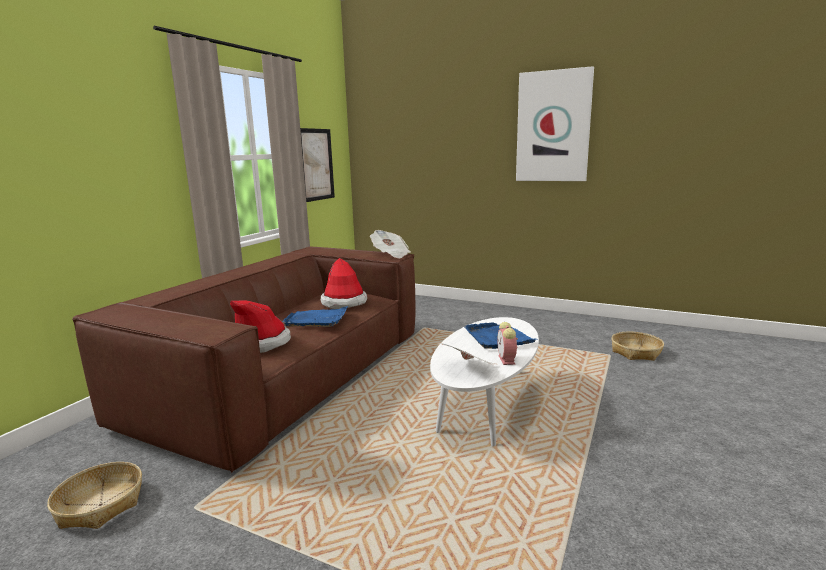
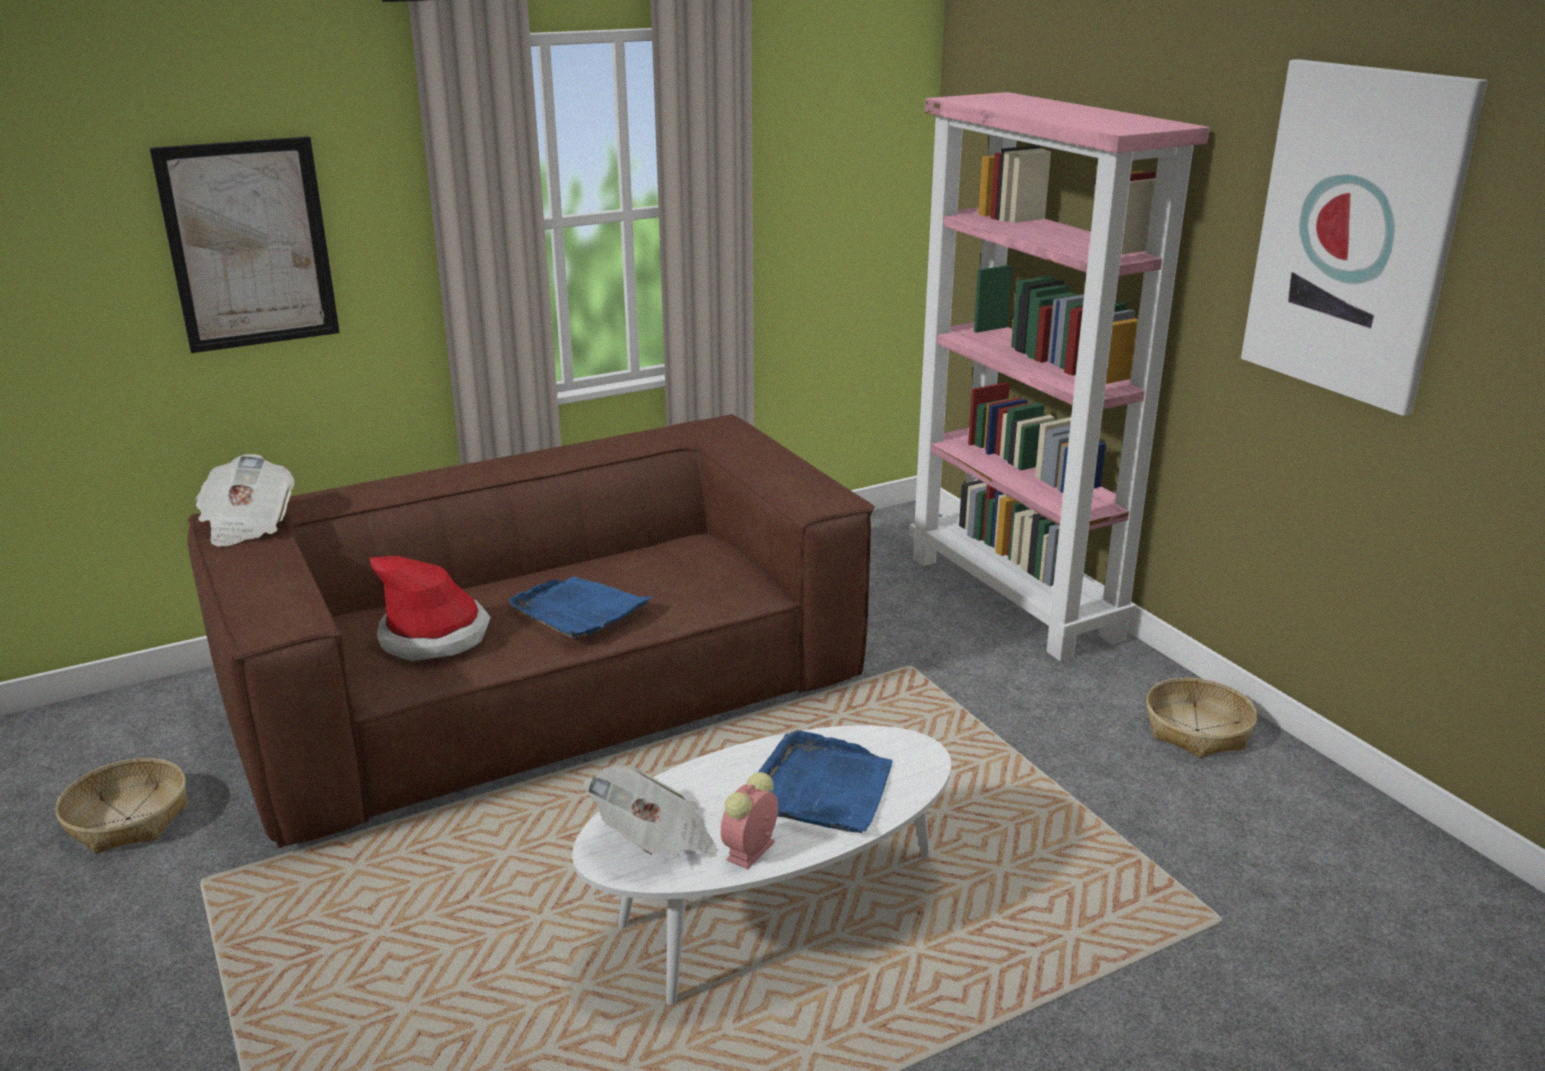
camera: 35 degrees right, 10 degrees up
(316, 164) = (813, 218): picture -> picture (249, 245)
(344, 302) = (680, 579): hat -> none
(390, 254) = (824, 494): newspaper -> newspaper (247, 525)
(430, 303) = (1016, 597): none -> pink bookcase
(635, 352) = (1304, 942): basket -> basket (1197, 730)

